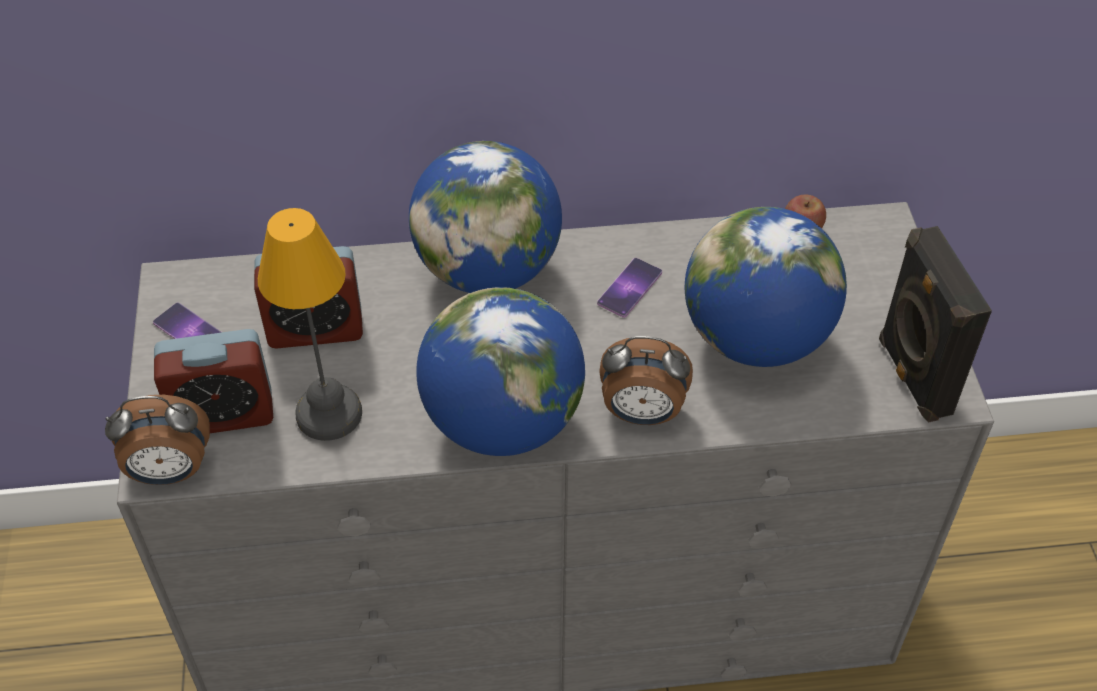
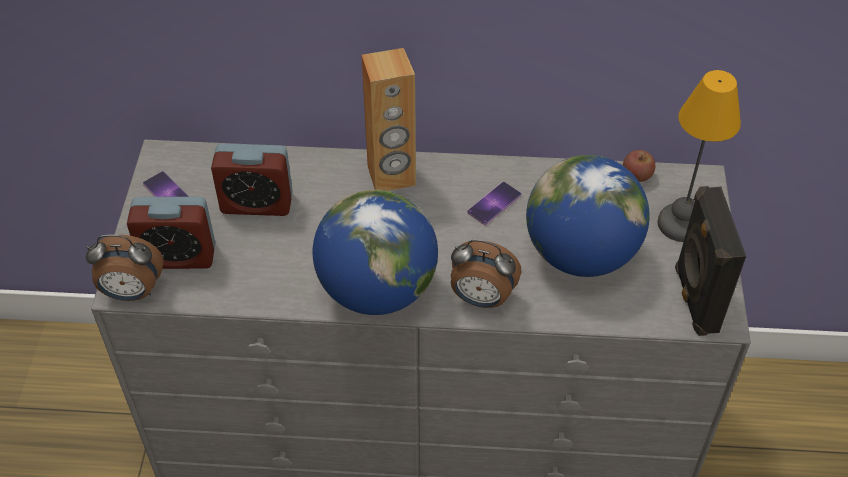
camera: 10 degrees right, 0 degrees up
(326, 413) = (251, 266): table lamp -> table lamp (679, 223)
(487, 270) = (391, 176): globe -> brown speaker

